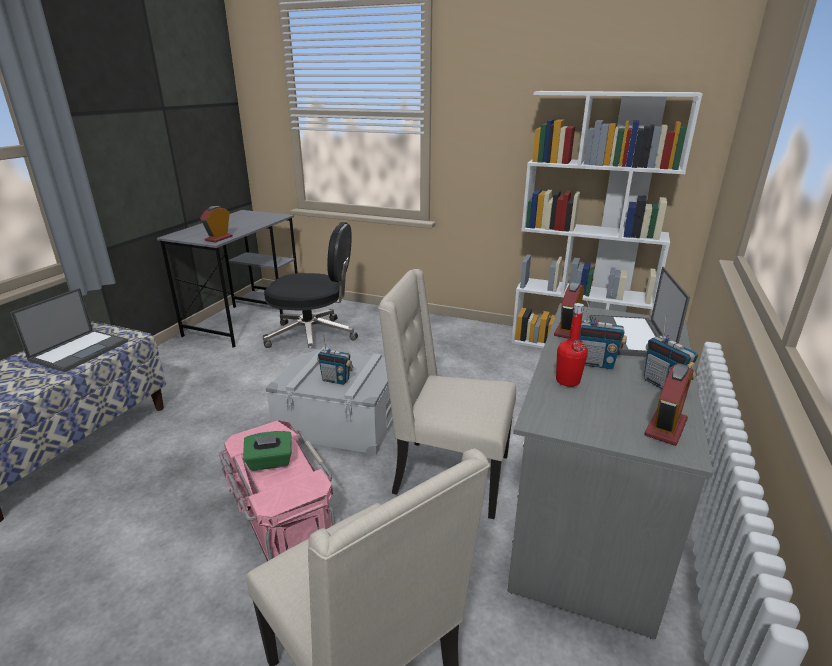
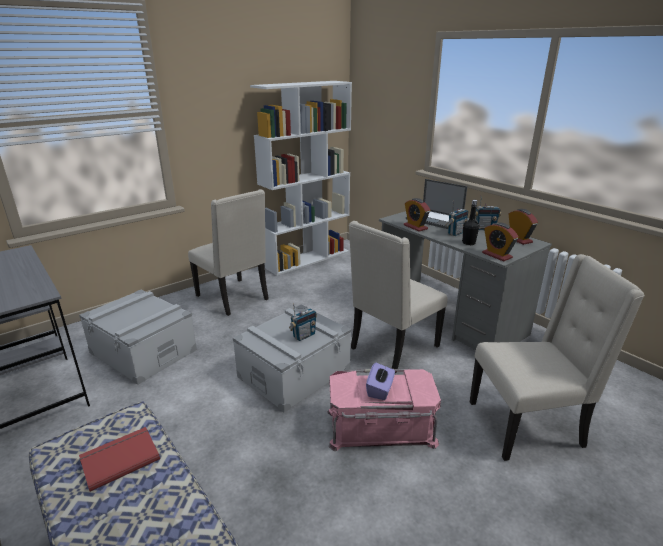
camera: 60 degrees left, 0 degrees up
(80, 350) = (119, 458): laptop -> red book
(219, 238) = (37, 291): alarm clock -> alarm clock (497, 255)
(270, 462) = (380, 390): green tissue box -> purple tissue box
(313, 336) = (143, 351): black office chair -> grey storage box
(437, 339) = (234, 298): none -> beige chair
(567, 381) = (468, 243): red bottle -> black bottle

